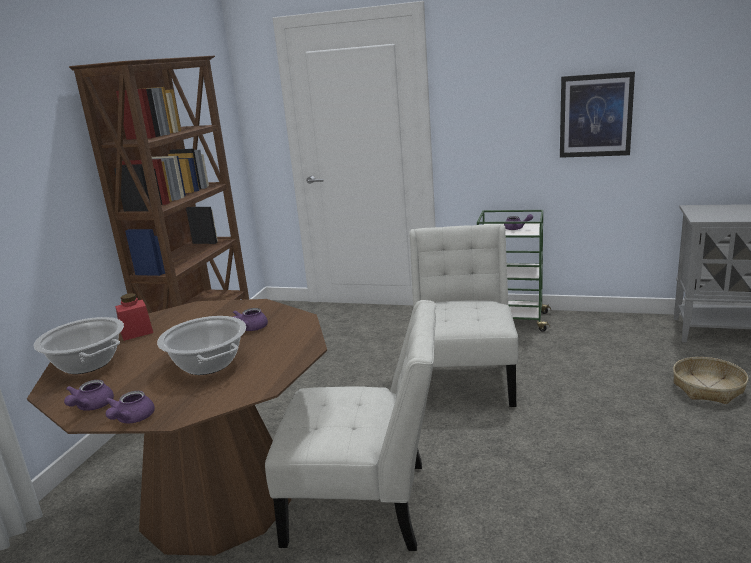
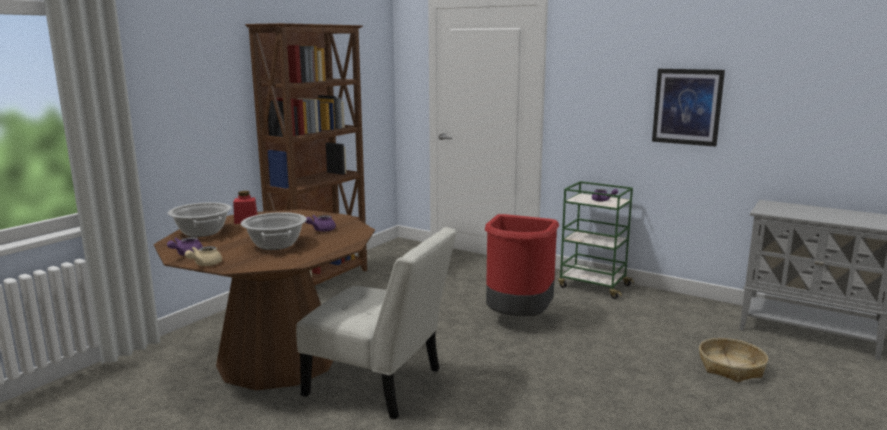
camera: 15 degrees right, 5 degrees down
(131, 419) = (204, 264): purple teapot -> beige teapot
(464, 378) = (517, 320): white chair -> red trash can

